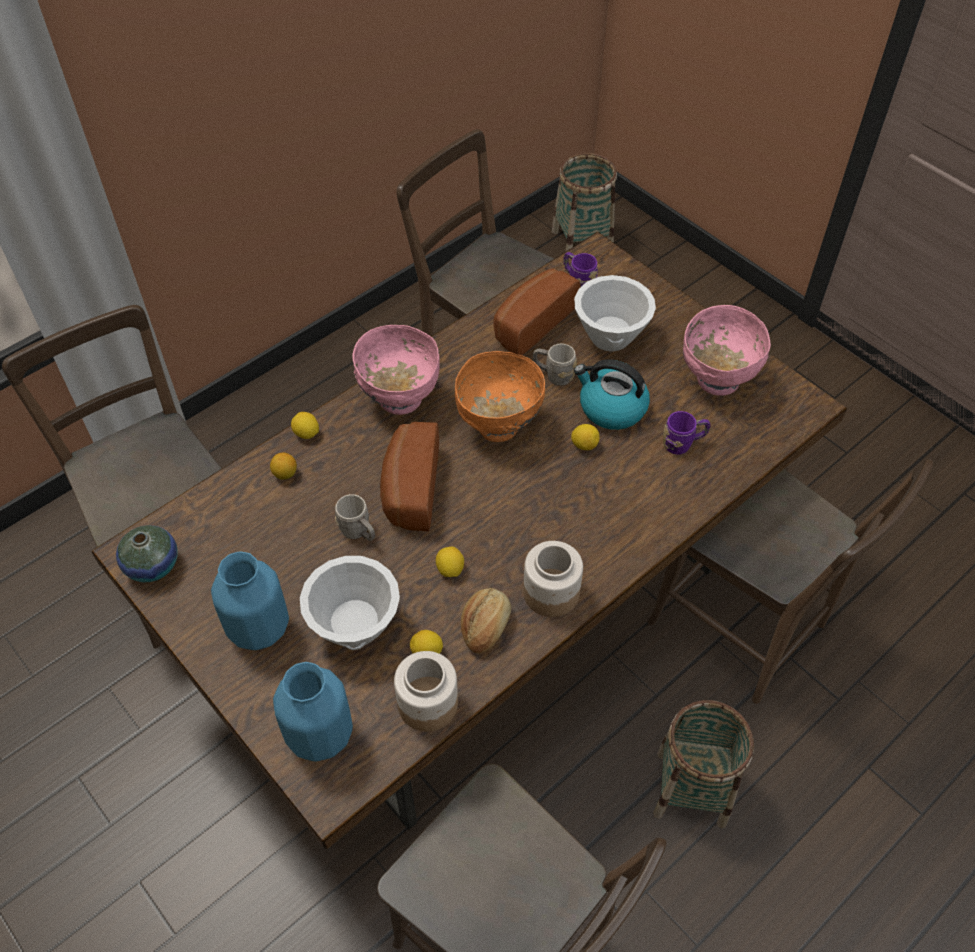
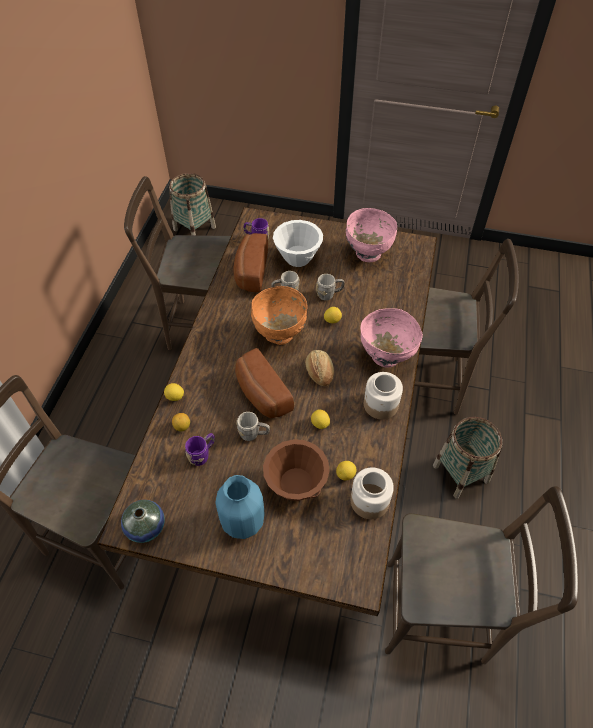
camera: 35 degrees left, 0 degrees up
(320, 733) = (328, 555): blue vase -> none
(354, 626) = (295, 486): white bowl -> brown bowl
(399, 399) = (213, 349): pink bowl -> pink bowl (386, 357)
(485, 626) = (363, 442): bread -> bread (319, 372)
(611, 408) = (329, 294): kettle -> grey mug
(683, 443) = (379, 293): purple mug -> purple mug (202, 454)

